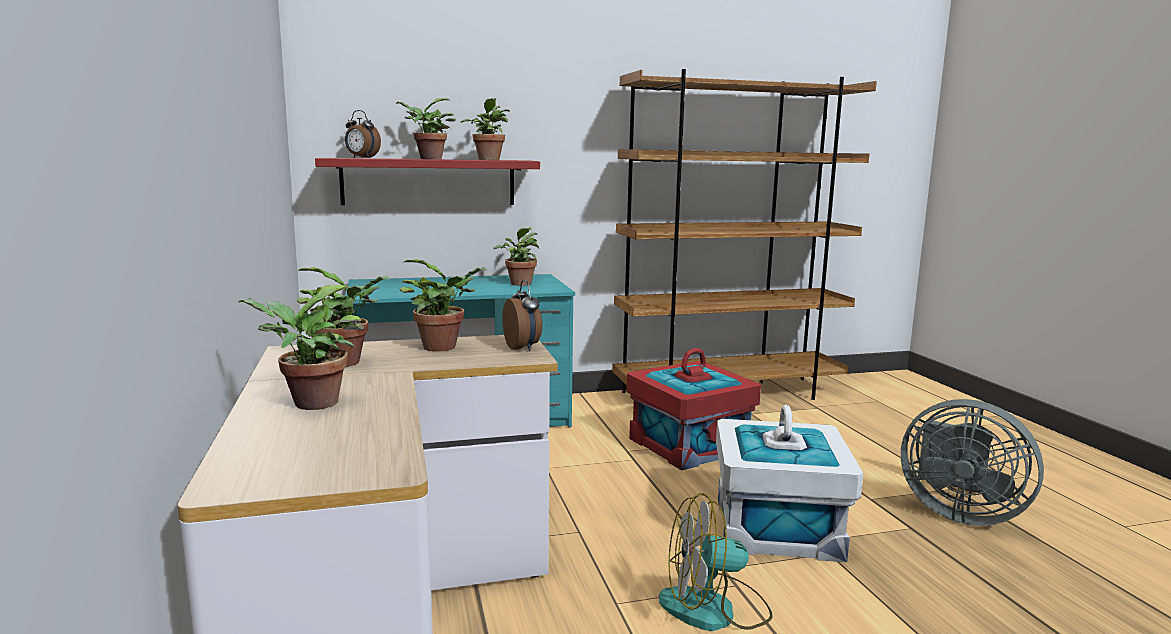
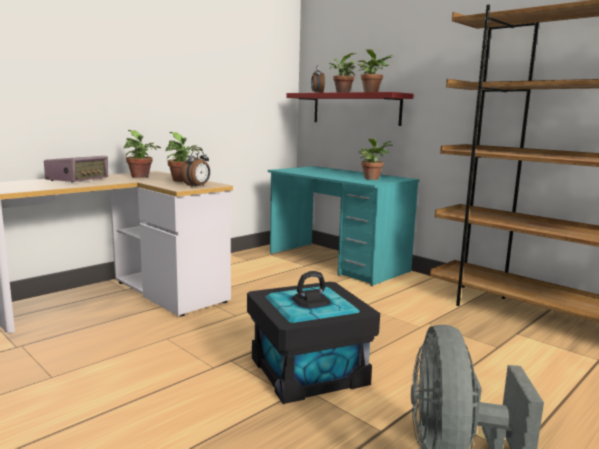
camera: 60 degrees right, 0 degrees up
(310, 404) = (78, 180): potted plant -> radio
(689, 445) = (405, 322): red storage box -> none
(714, 609) = (180, 365): fan -> none
(778, 528) = (308, 371): white storage box -> black storage box

